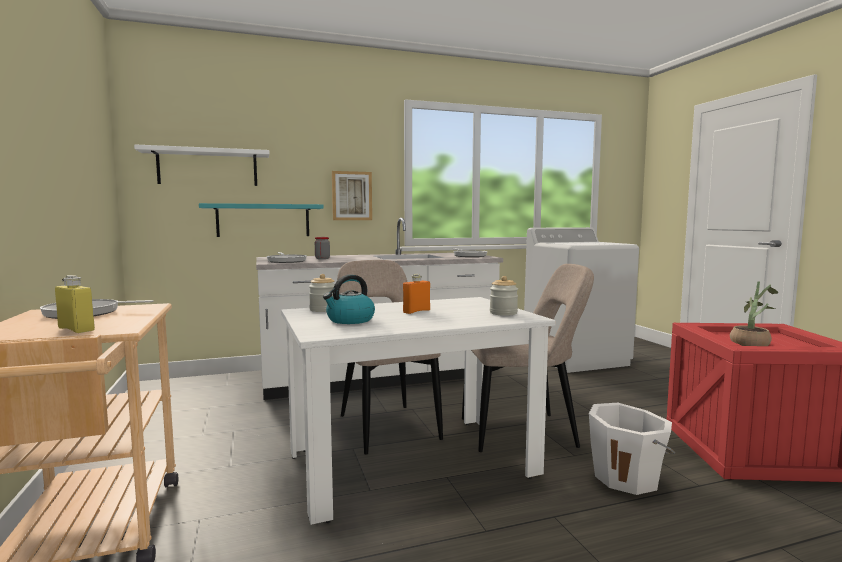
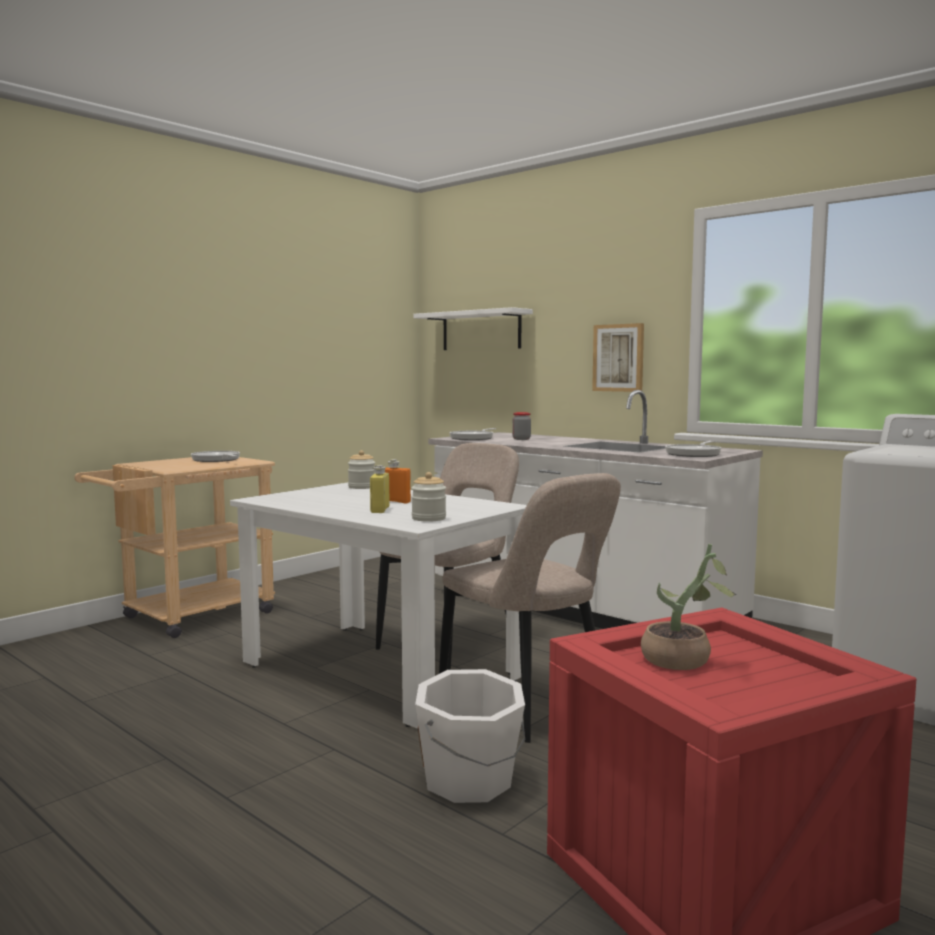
camera: 60 degrees right, 0 degrees up
(76, 329) = (165, 466): yellow bottle -> yellow bottle (380, 510)
(263, 220) = (525, 389): turquoise shelf -> none
(350, 320) = (323, 496): kettle -> none

